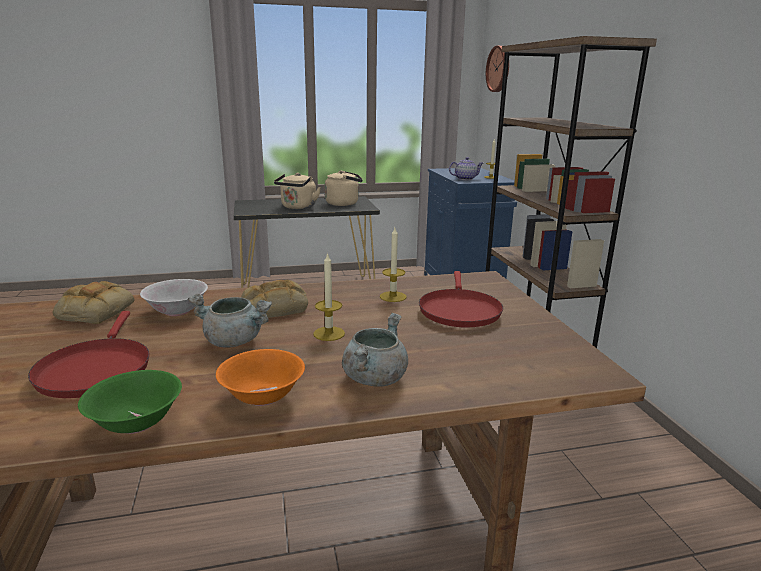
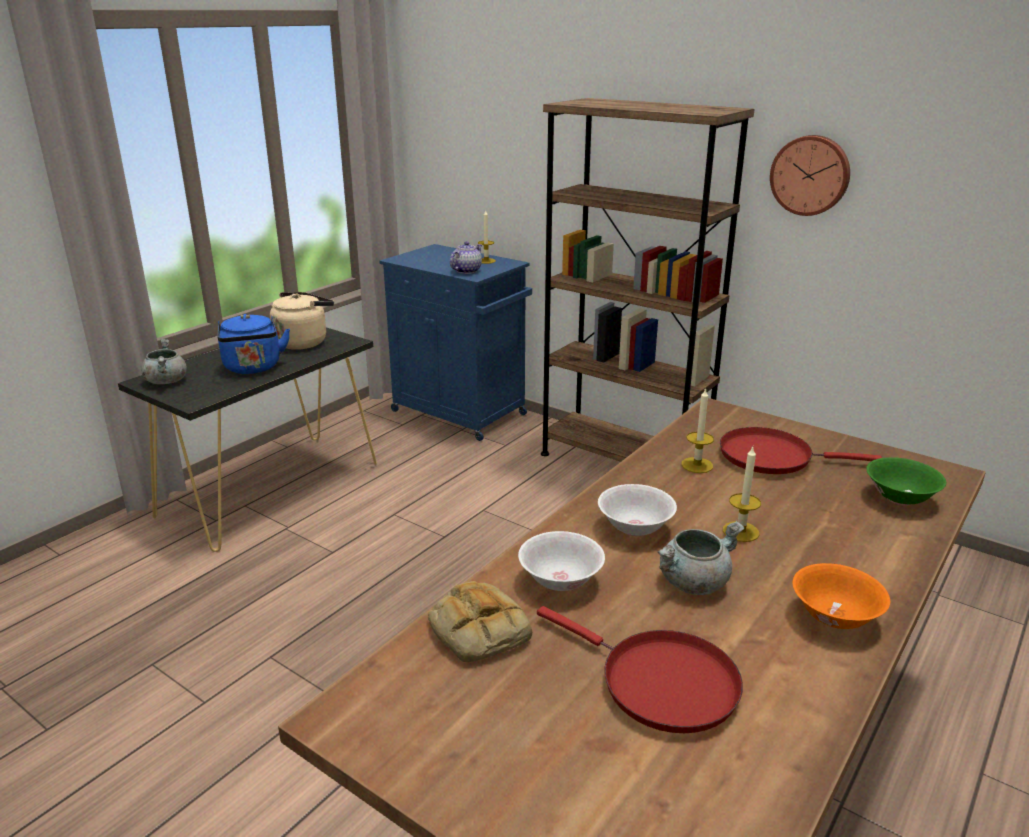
camera: 40 degrees left, 5 degrees up
(136, 423) = (817, 699): green bowl -> green bowl (900, 498)
(274, 308) = (635, 528): bread -> white bowl
(298, 207) = (253, 368): beige kettle -> blue kettle
(374, 378) = (858, 554): grey cooking pot -> grey cooking pot (166, 381)
(459, 310) = (771, 457): red frying pan -> red frying pan turned 135 degrees clockwise
(499, 69) = (449, 108): wall clock -> wall clock (810, 175)

